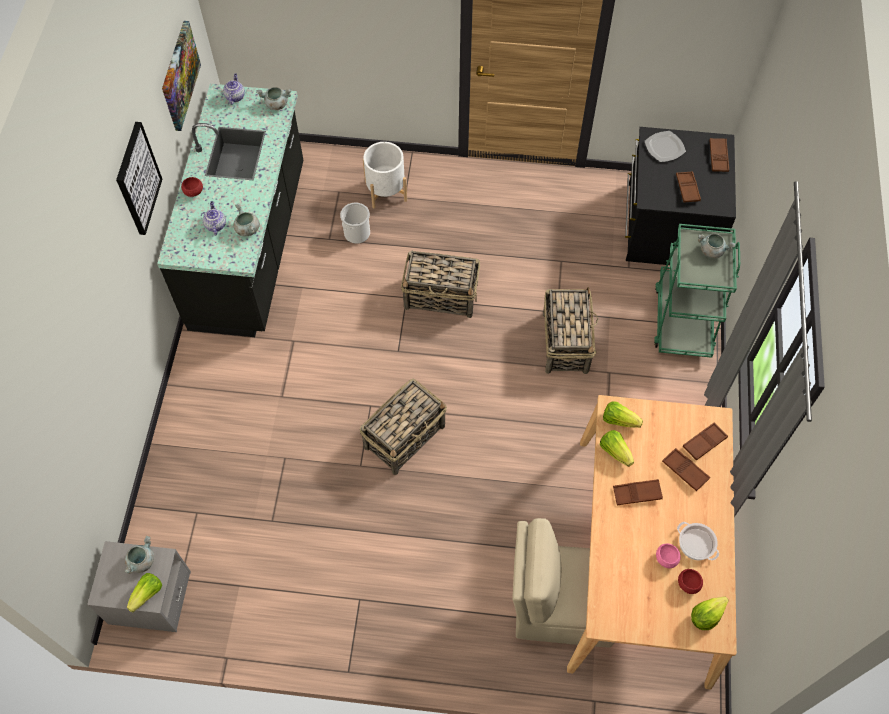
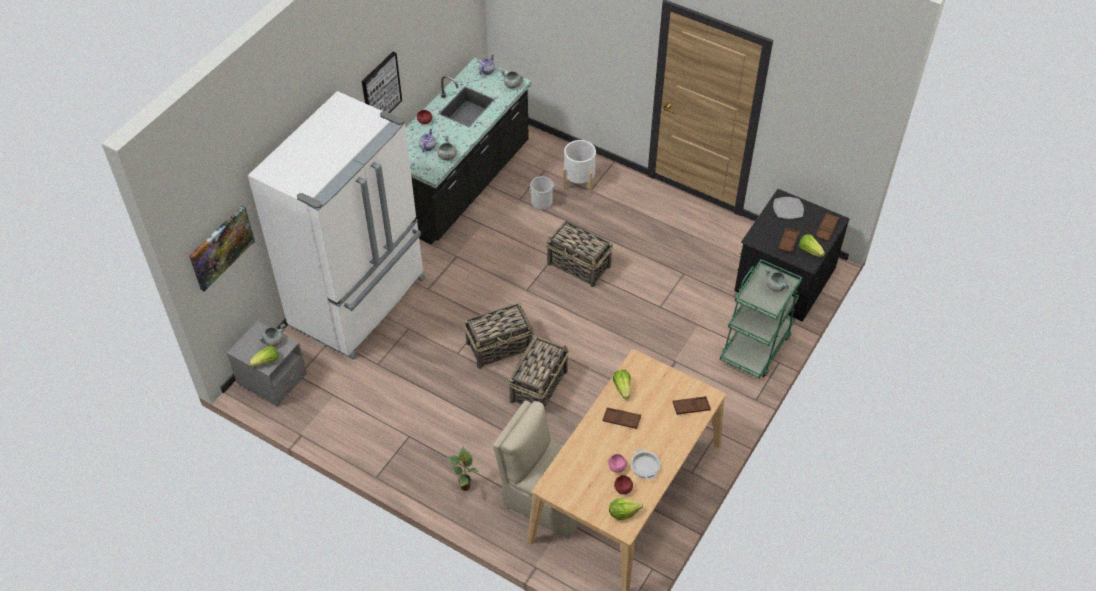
camera: 25 degrees right, 10 degrees down
(179, 75) = (446, 39): picture -> picture (221, 247)
(208, 448) = (360, 302): none -> white fridge
(460, 635) = (465, 487): none -> potted plant
(565, 342) = (654, 329): basket -> basket (539, 385)
(619, 420) = (637, 369): lettuce -> lettuce (810, 250)
(685, 471) = (665, 419): brown tray -> none

